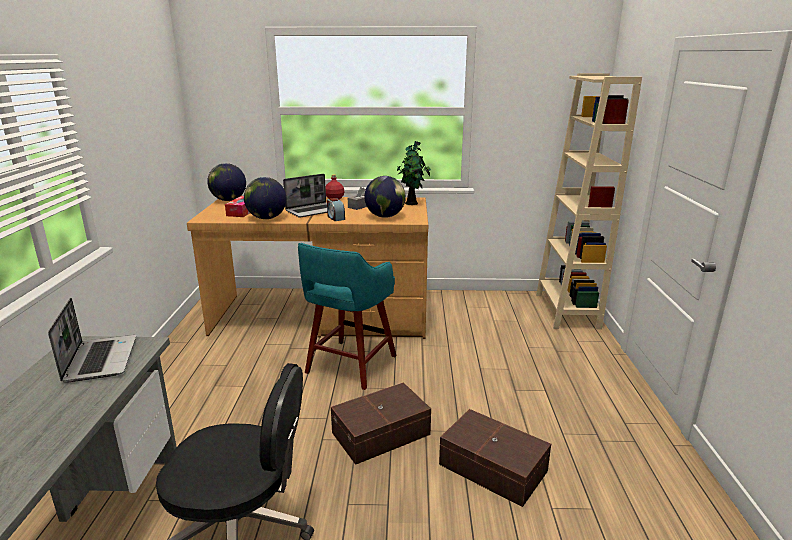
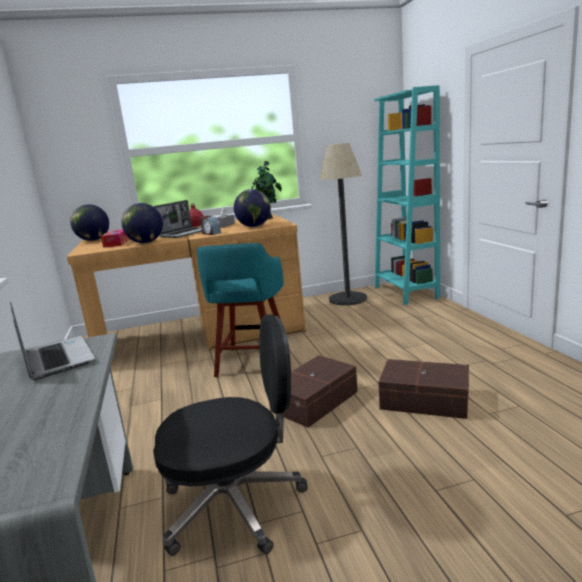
camera: 15 degrees left, 5 degrees down
(496, 304) = (348, 299): none -> floor lamp
(566, 311) = (405, 292): beige bookcase -> turquoise bookcase

